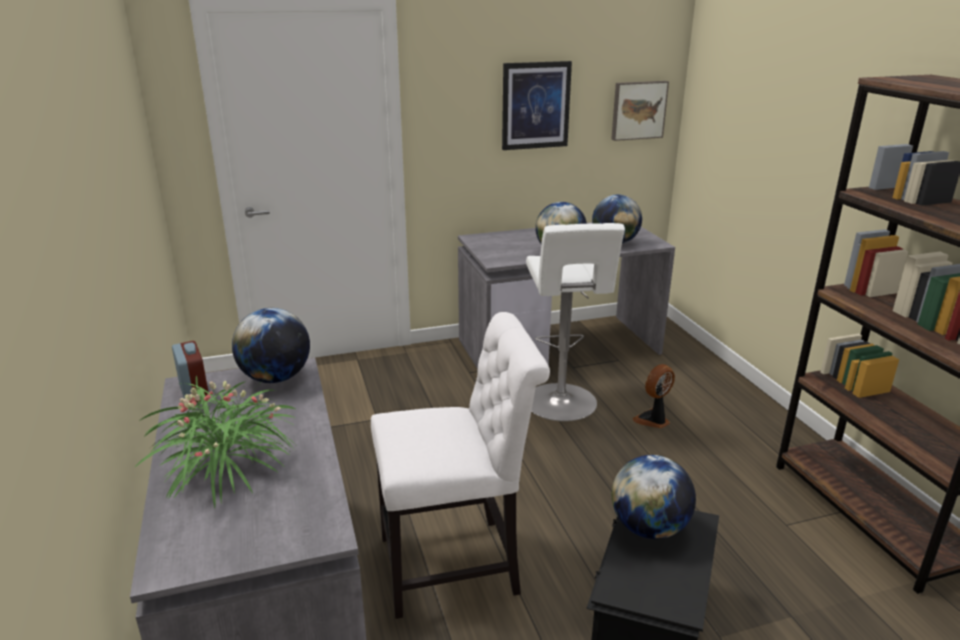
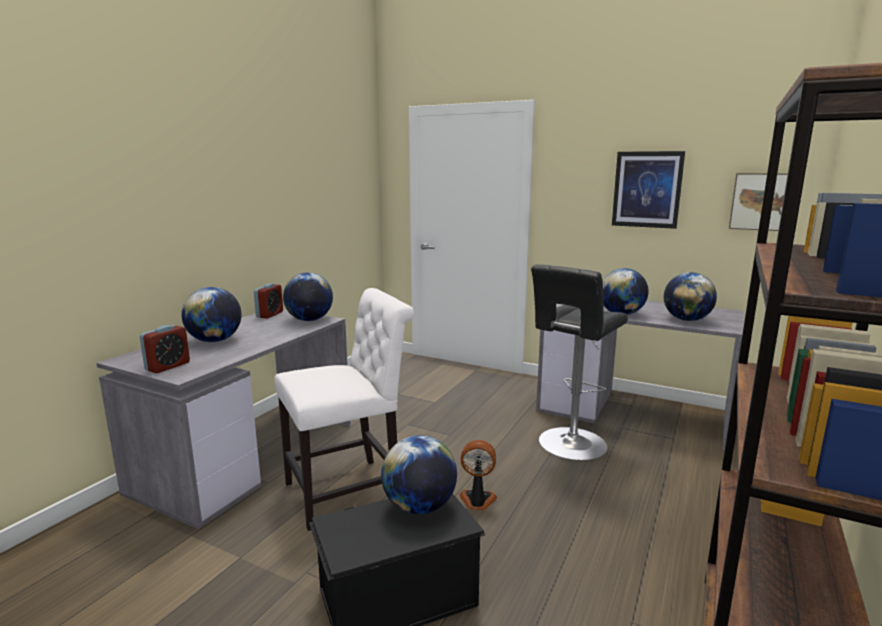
camera: 45 degrees right, 10 degrees down
(226, 467) = (215, 340): potted plant -> globe
(270, 536) = (168, 366): none -> alarm clock
(457, 565) = (350, 491): white chair -> white chair turned 60 degrees counterclockwise
(562, 404) = (570, 445): white stool -> black stool
(653, 420) = (633, 488): fan -> fan (477, 501)

